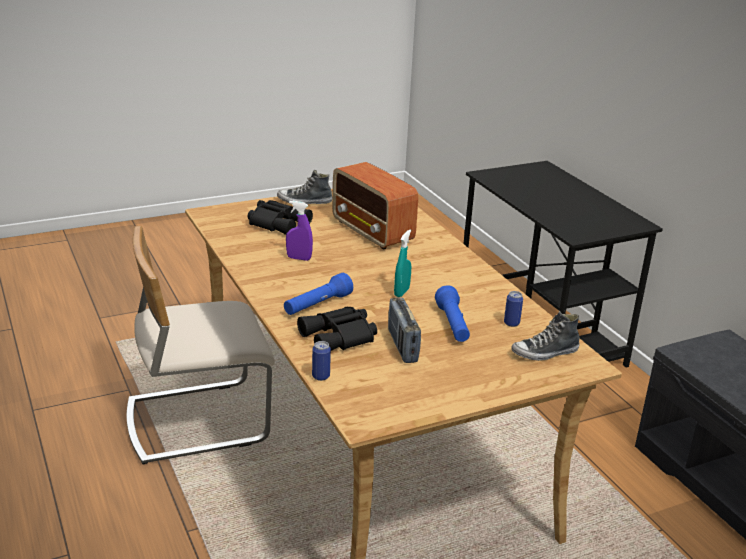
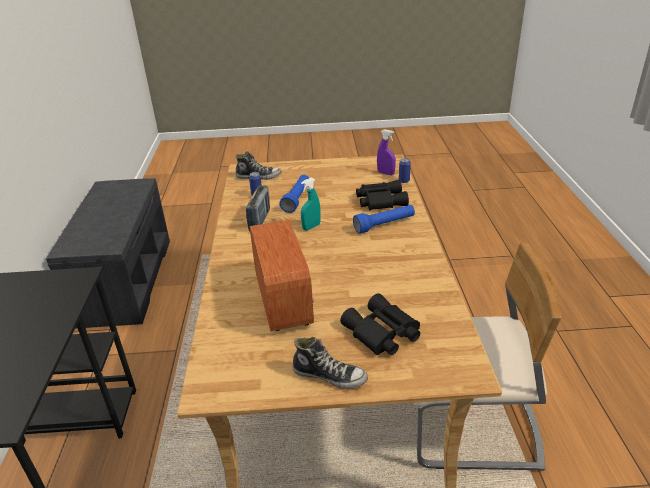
camera: 155 degrees left, 5 degrees up
(299, 258) = (379, 274): purple spray bottle -> purple spray bottle (385, 173)
(402, 346) = (342, 190): radio -> radio (260, 220)

